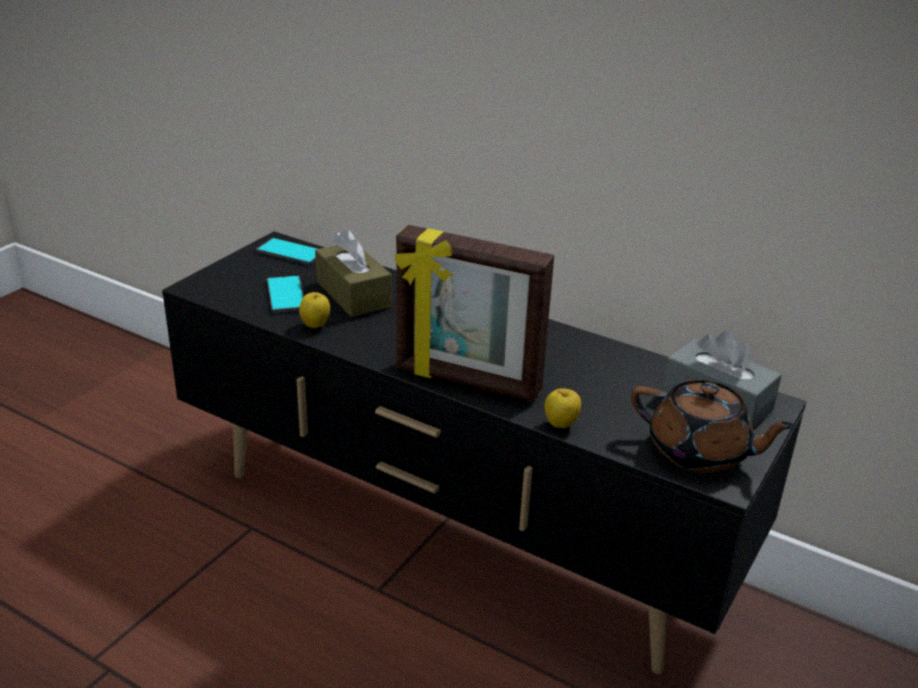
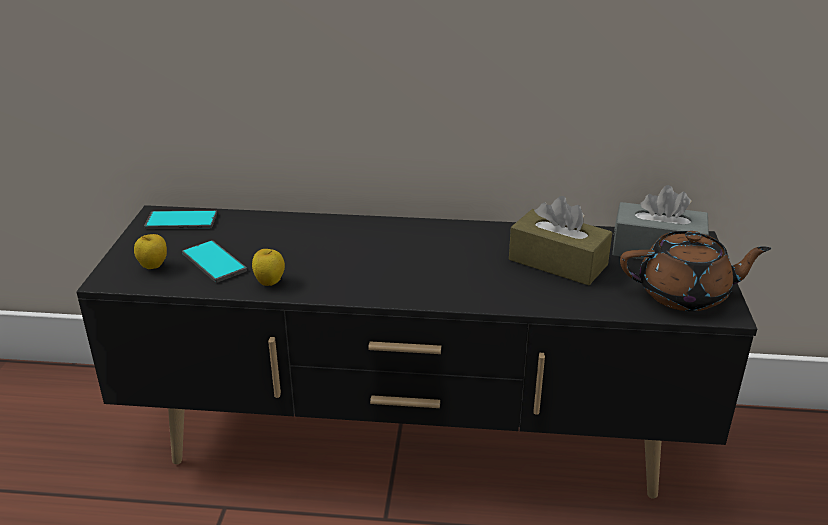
camera: 25 degrees left, 0 degrees up
(353, 294) = (278, 244): brown tissue box -> brown tissue box (557, 262)
(467, 381) = (453, 293): picture frame -> none
(560, 425) = (563, 306): apple -> apple (153, 267)

